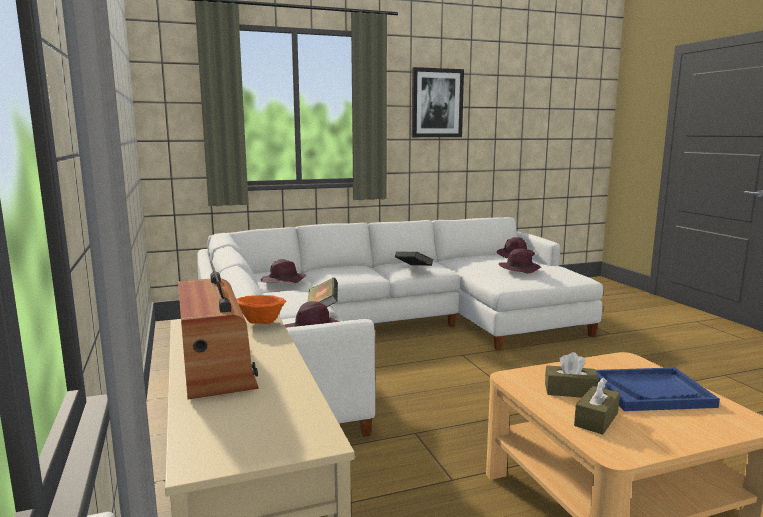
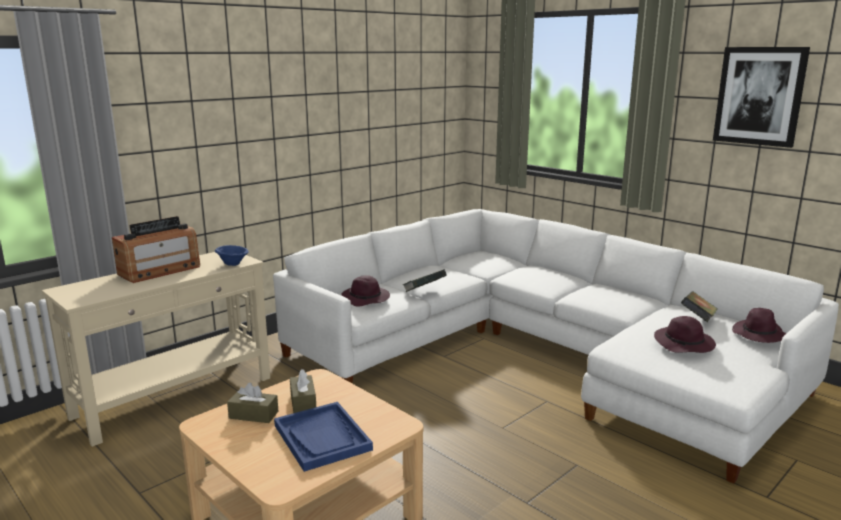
camera: 65 degrees right, 5 degrees up
(261, 323) = (232, 264): orange bowl -> blue bowl
(282, 281) = (475, 264): purple hat -> none
(414, 269) = (593, 297): book -> book (697, 319)

